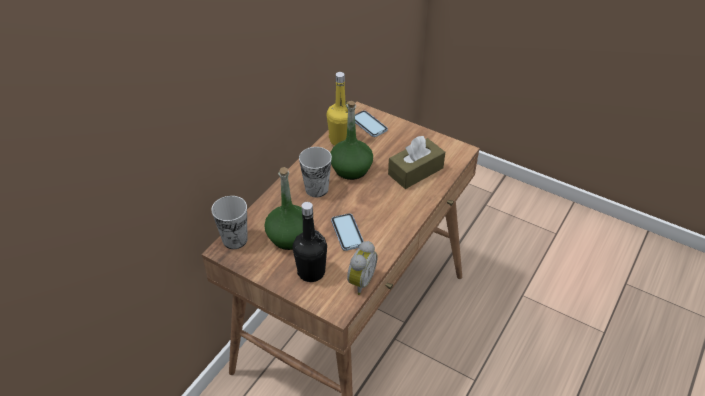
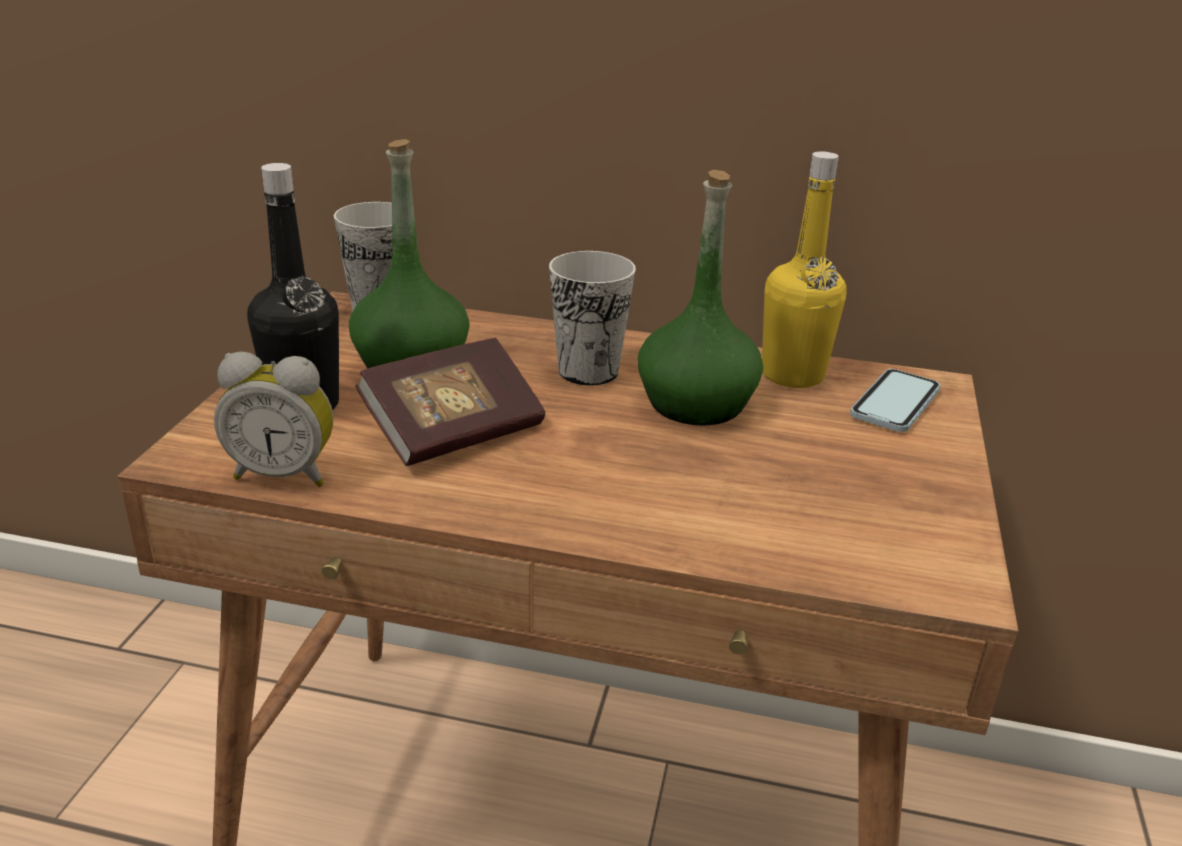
camera: 70 degrees right, 15 degrees down
(347, 233) = (454, 432): phone -> book
(415, 171) = (771, 505): brown tissue box -> none

